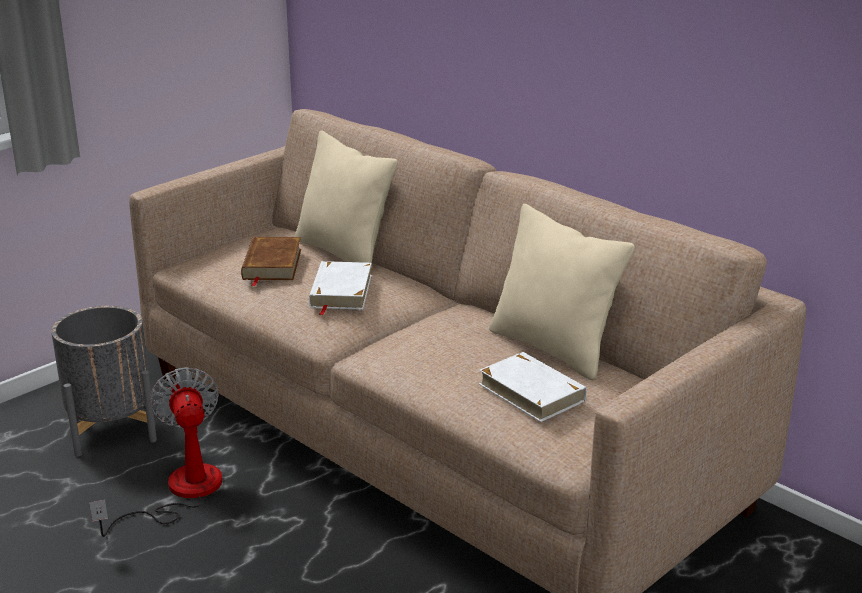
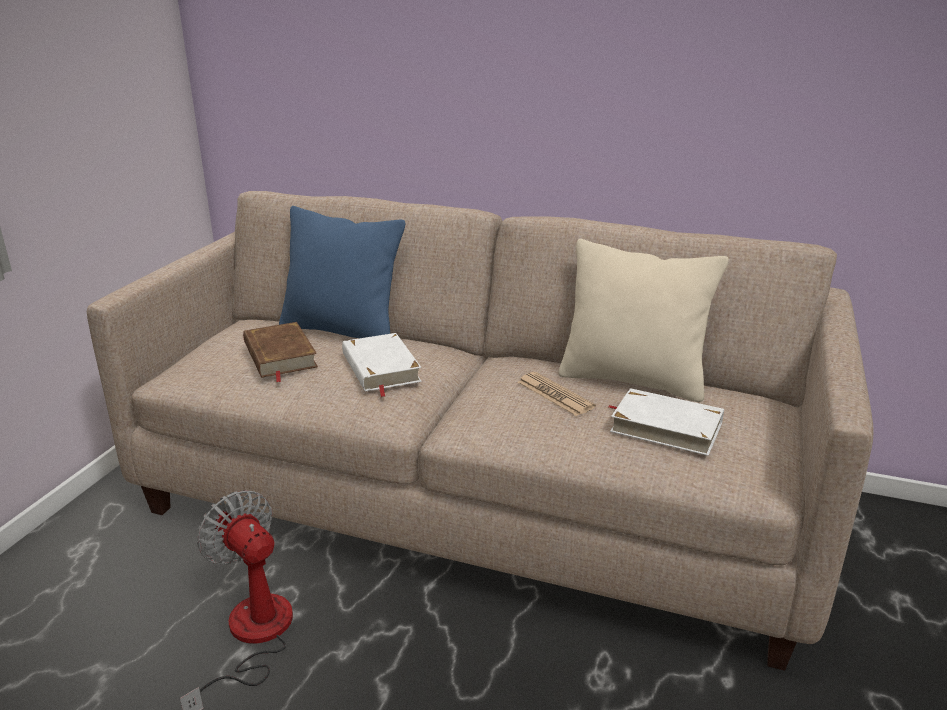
camera: 25 degrees left, 0 degrees up
(111, 428) = (119, 584): grey planter -> none
(344, 253) = (343, 331): beige pillow -> blue pillow
(466, 345) = (555, 395): none -> newspaper

